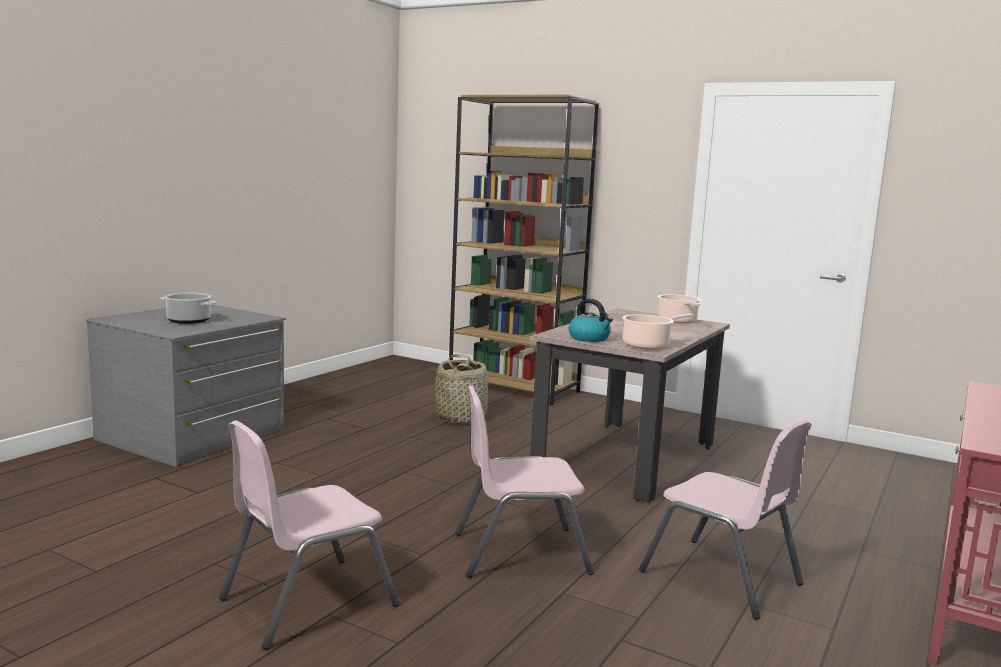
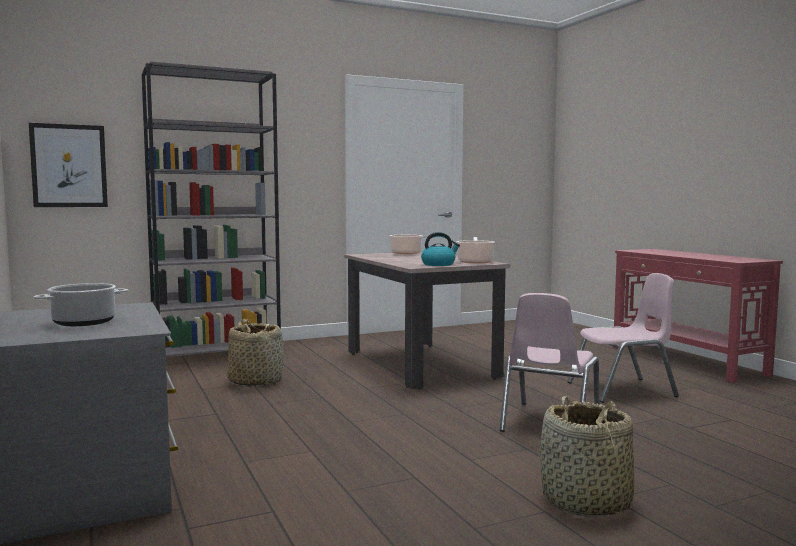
camera: 55 degrees left, 5 degrees down
(307, 602) = (586, 502): pink chair -> basket
(436, 190) = (69, 166): none -> picture
(514, 388) = (217, 354): brown bookcase -> grey bookcase

